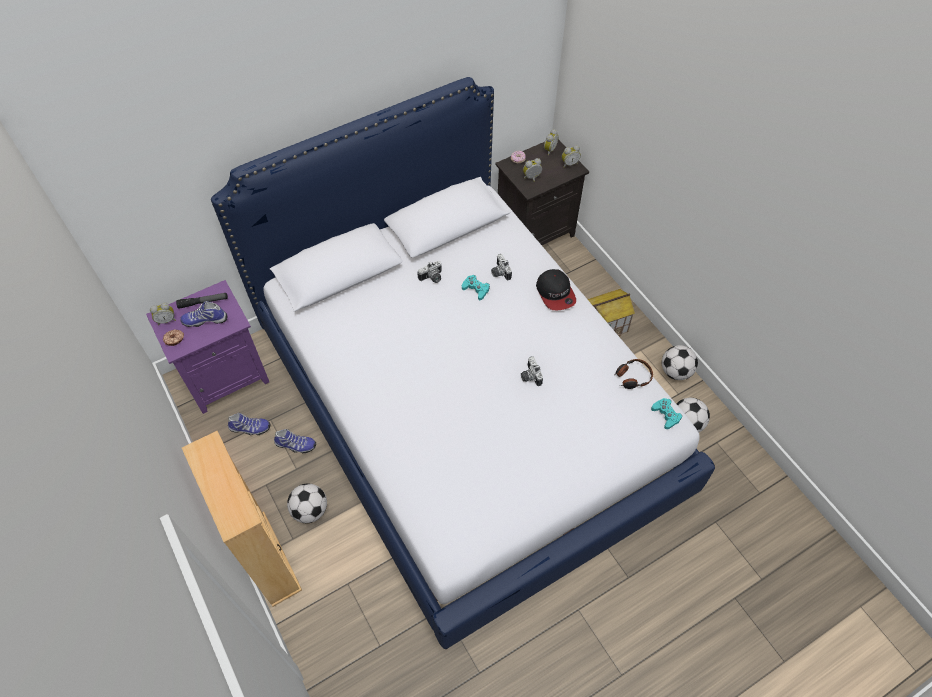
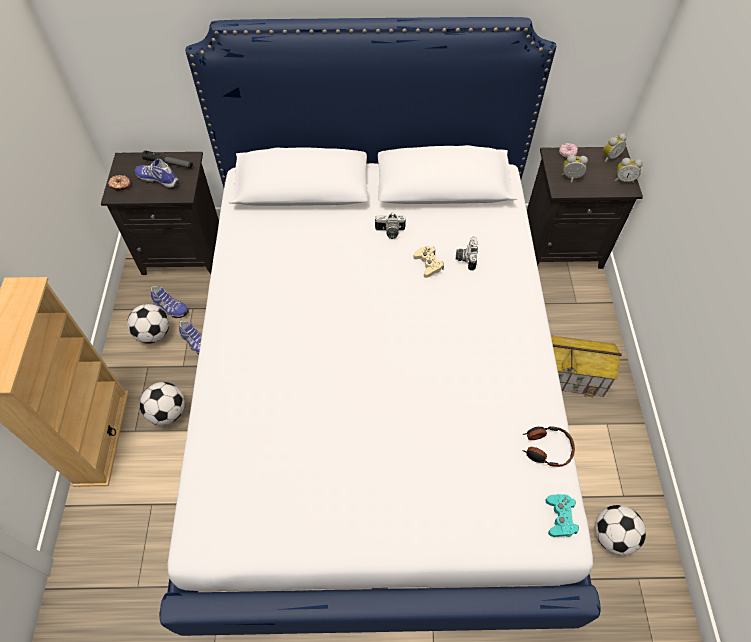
camera: 30 degrees right, 0 degrees up
(166, 320) = (127, 165): alarm clock -> none
(226, 375) = (184, 250): purple nightstand -> black nightstand
(476, 289) = (428, 264): turquoise game controller -> beige game controller
(529, 376) = (424, 385): camera -> none
(555, 293) = (515, 308): cap -> none
(675, 371) = (635, 468): football -> football (154, 334)

